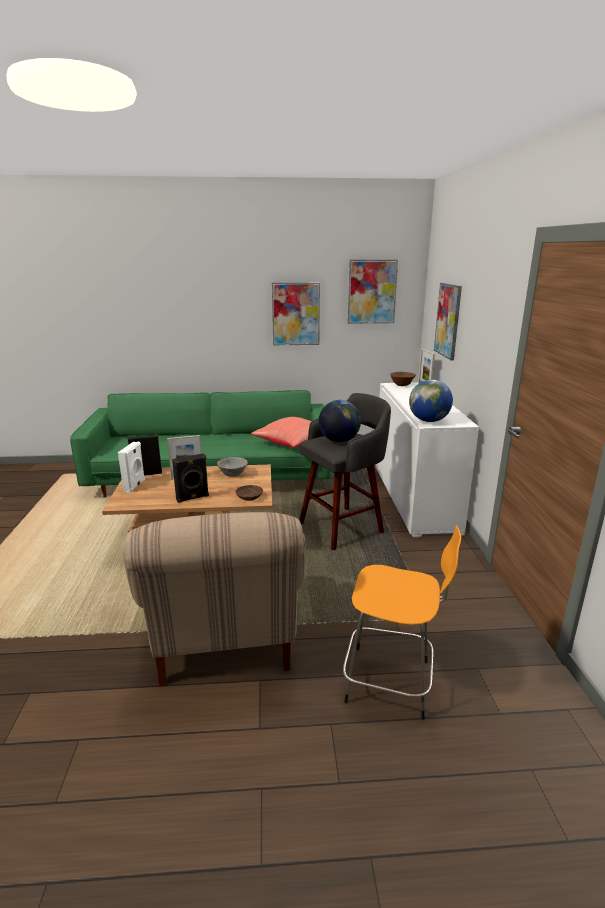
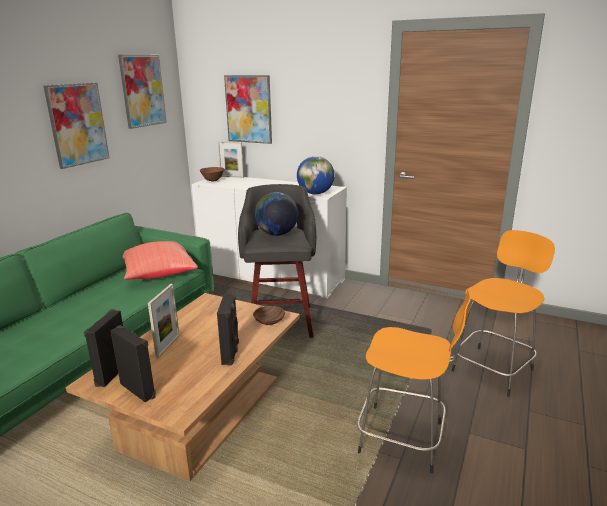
camera: 60 degrees left, 0 degrees up
(135, 486) = (139, 389): white speaker -> black speaker
(225, 640) = (404, 439): beige armchair -> orange stool
(233, 474) = (202, 317): grey bowl -> none

